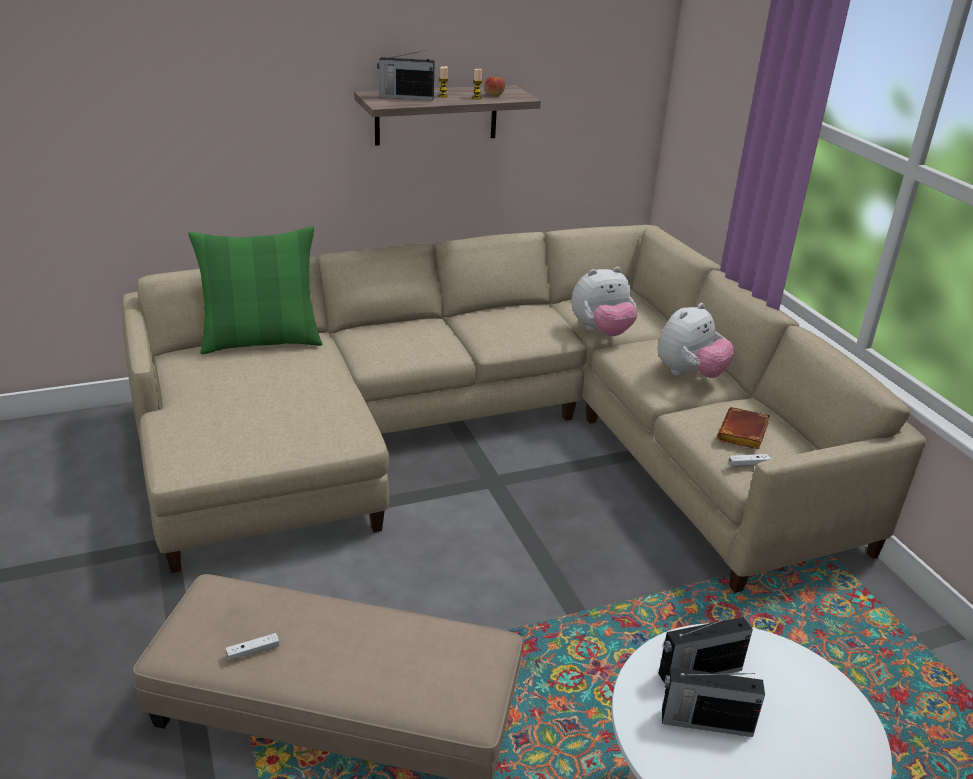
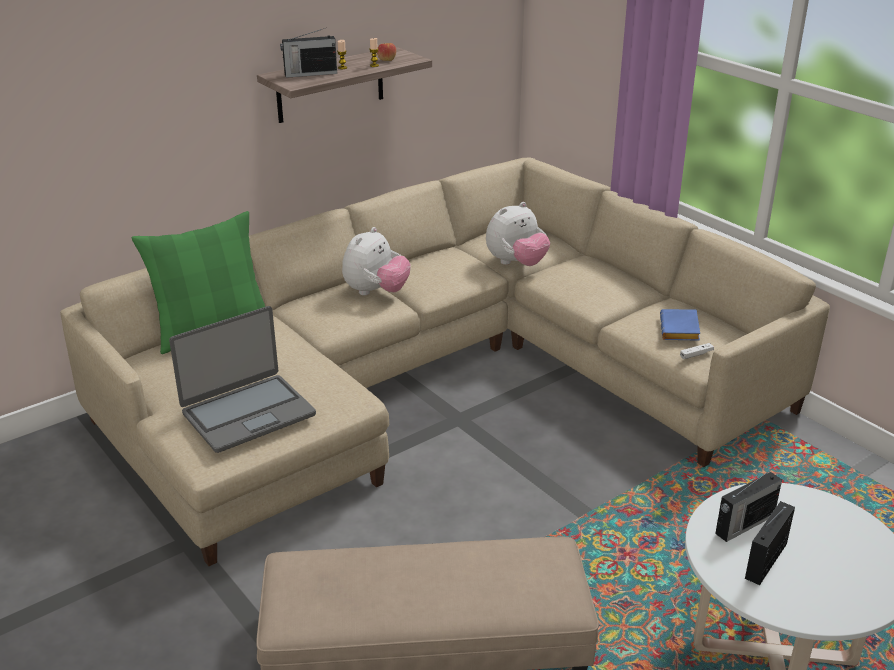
camera: 15 degrees left, 0 degrees up
(242, 427) = (247, 413): none -> laptop
(253, 651) = (361, 604): white game controller -> none
(689, 374) = (611, 287): plush toy -> plush toy (376, 292)
(704, 722) = (767, 560): radio -> radio turned 135 degrees clockwise
(744, 434) = (681, 330): brown book -> blue book

